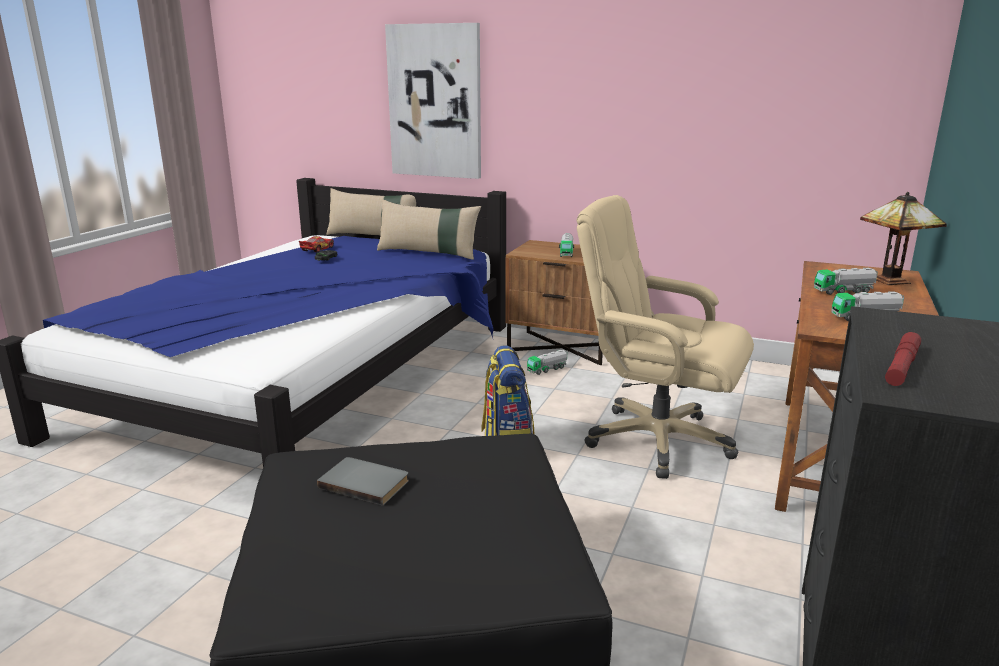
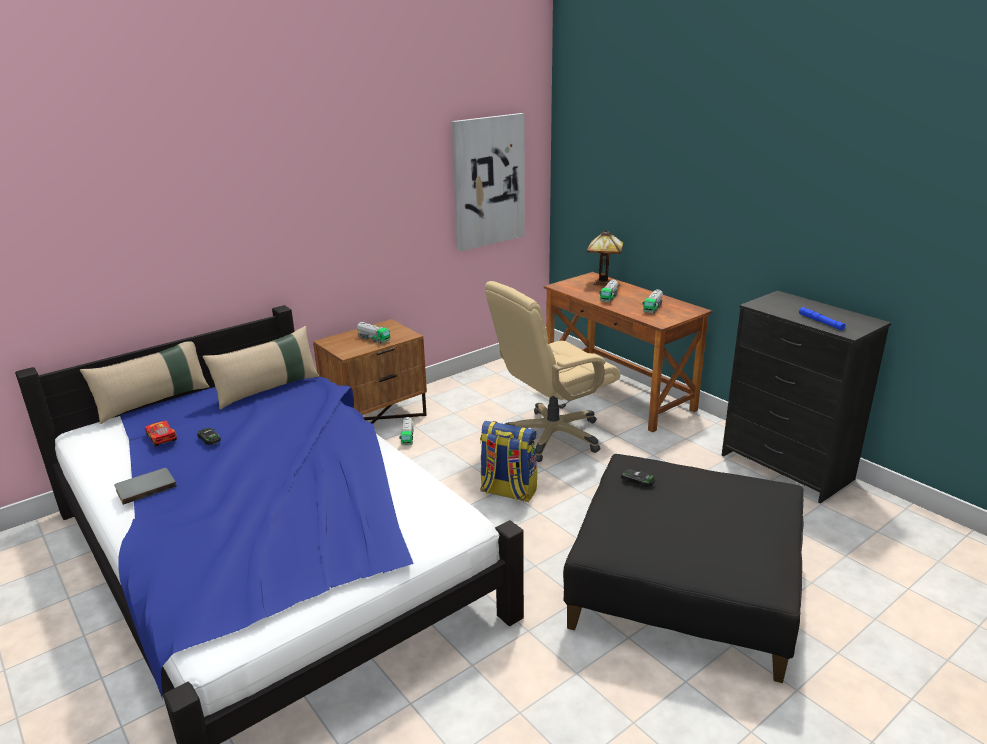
camera: 60 degrees left, 5 degrees up
(365, 482) = (656, 522): grey book -> grey book (145, 487)
(435, 102) = (191, 237): picture -> picture (488, 181)
(461, 453) = (637, 480): none -> toy car
(902, 366) = (821, 322): red flashlight -> blue flashlight

